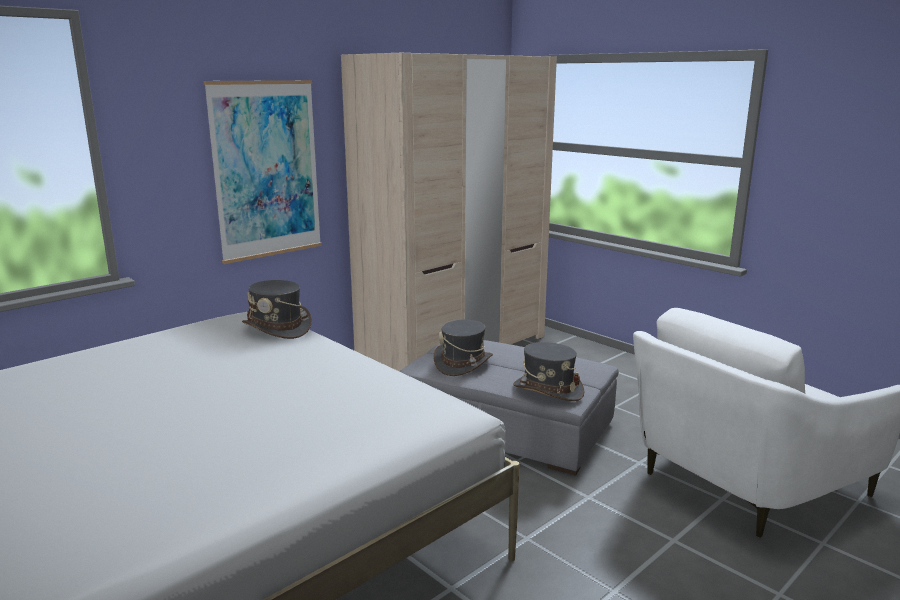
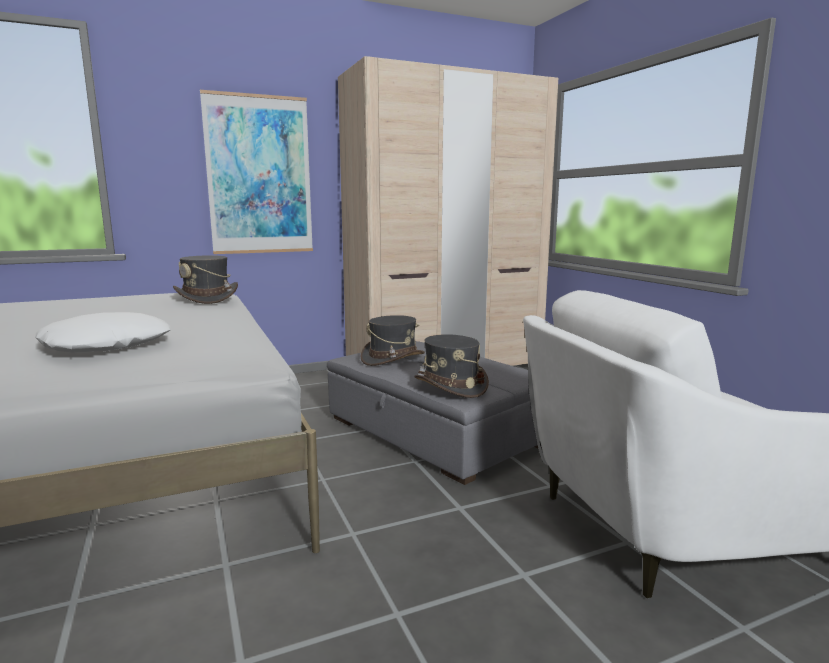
camera: 20 degrees right, 5 degrees down
(312, 416) = (106, 345): none -> white pillow

